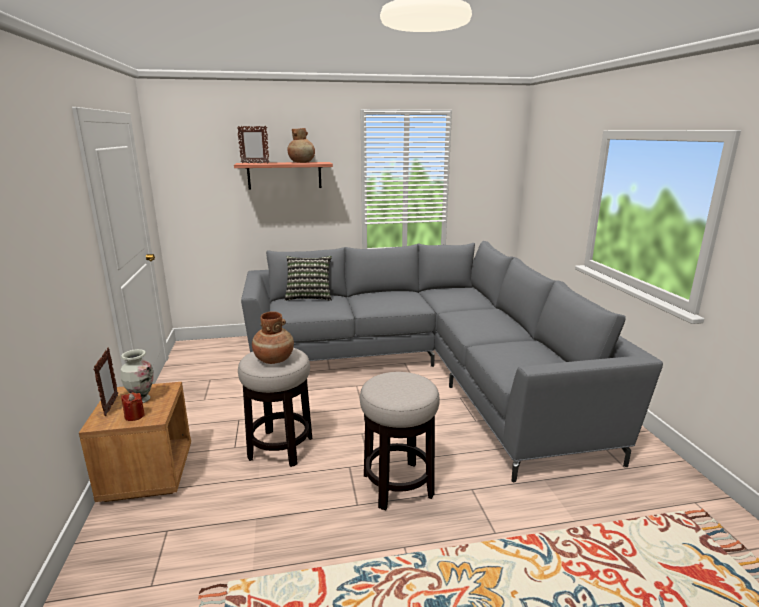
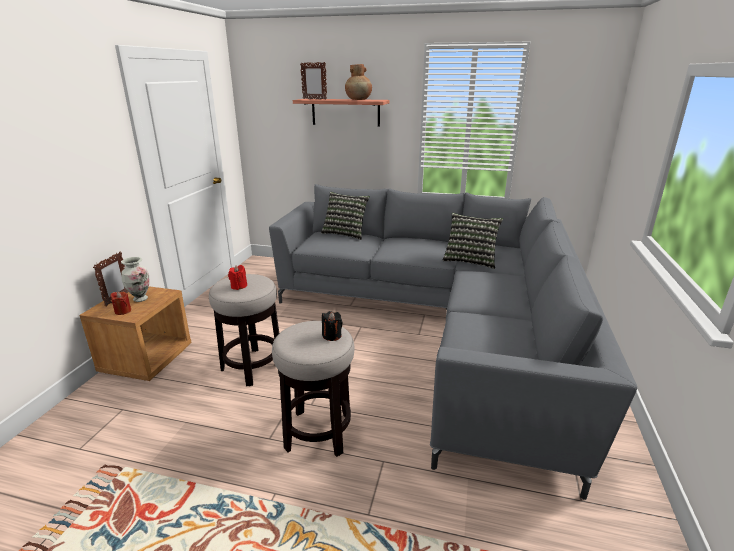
camera: 25 degrees right, 5 degrees up
(274, 359) = (239, 286): brown vase -> red candle
(415, 381) = (332, 336): none -> black candle
(443, 303) = (470, 260): none -> pillow

